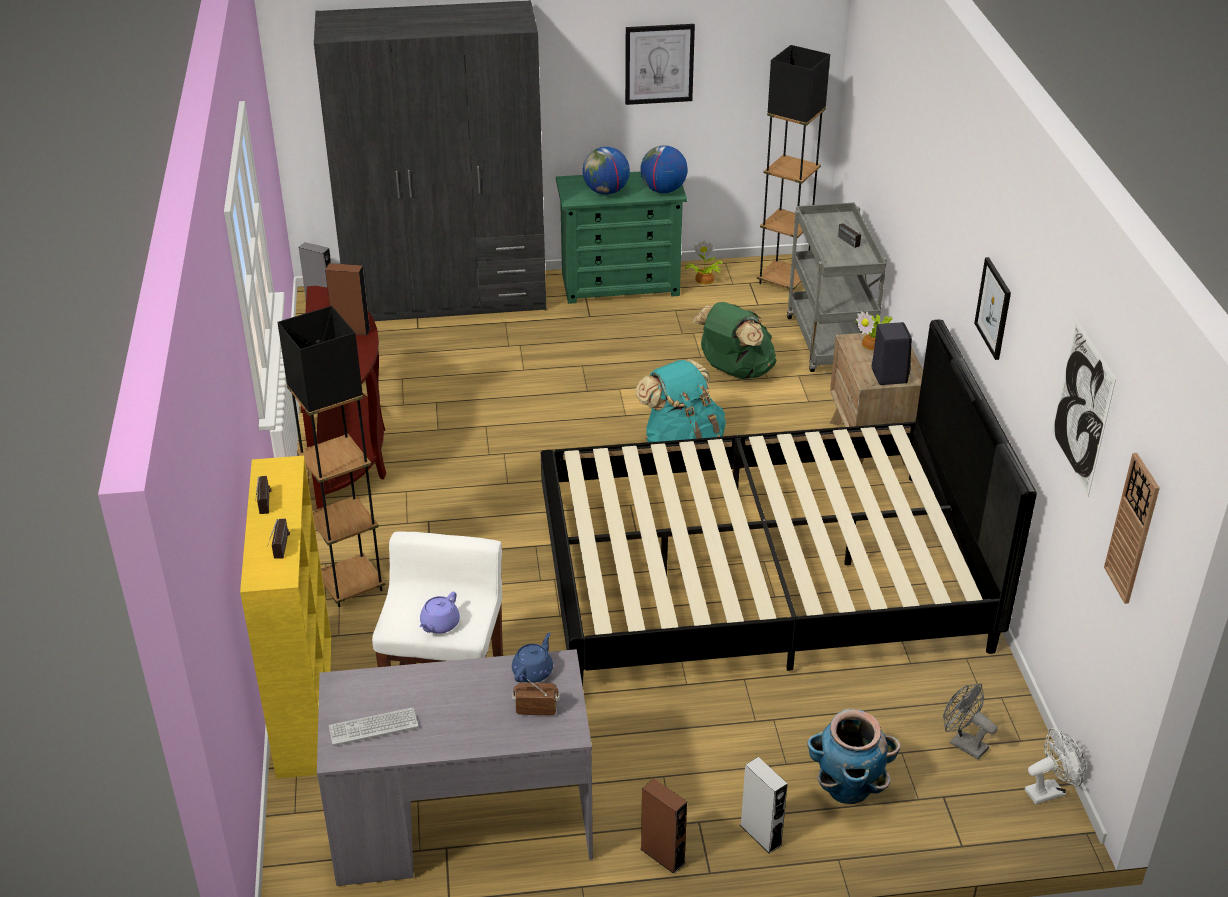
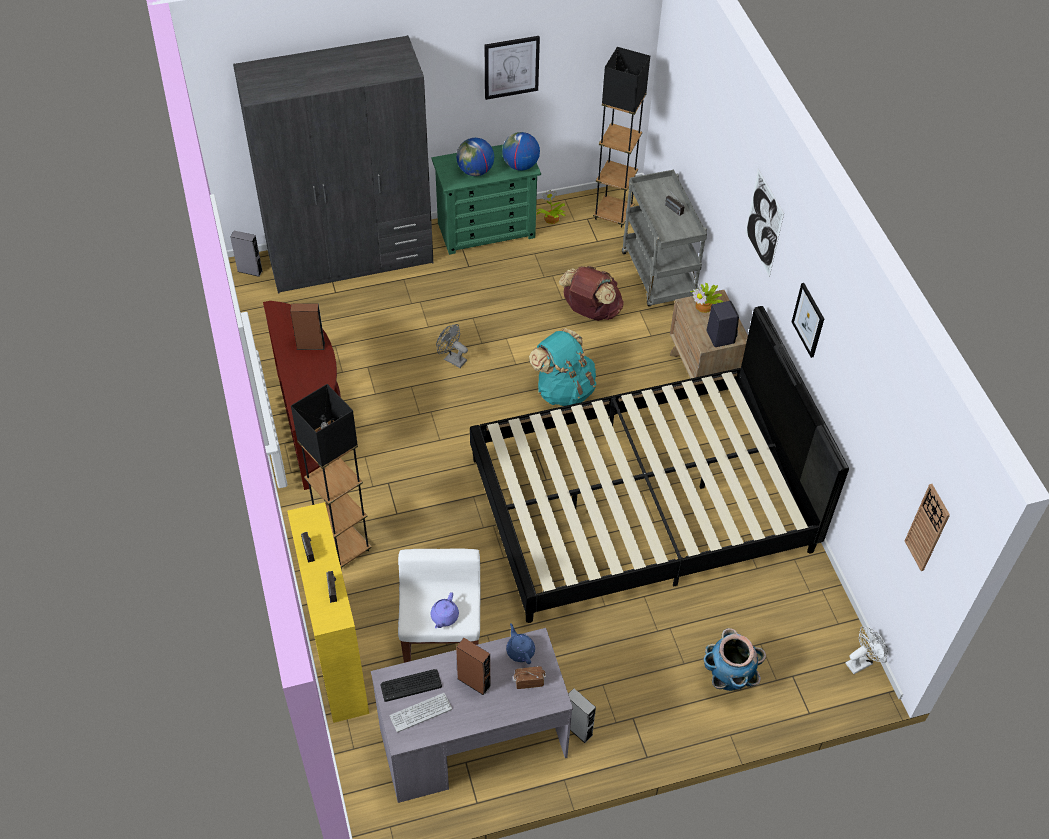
camera: 10 degrees left, 15 degrees up
(369, 694) = (411, 685): none -> keyboard
(533, 671) = (520, 650): blue teapot -> blue teapot turned 45 degrees counterclockwise
(662, 856) = (613, 748): brown speaker -> brown speaker (474, 682)
(734, 371) = (590, 311): green backpack -> brown backpack
(761, 835) = (676, 723): grey speaker -> grey speaker (577, 729)
(963, 743) = (800, 631): grey fan -> grey fan (452, 359)
(1081, 407) = (886, 429): picture -> picture (764, 223)

